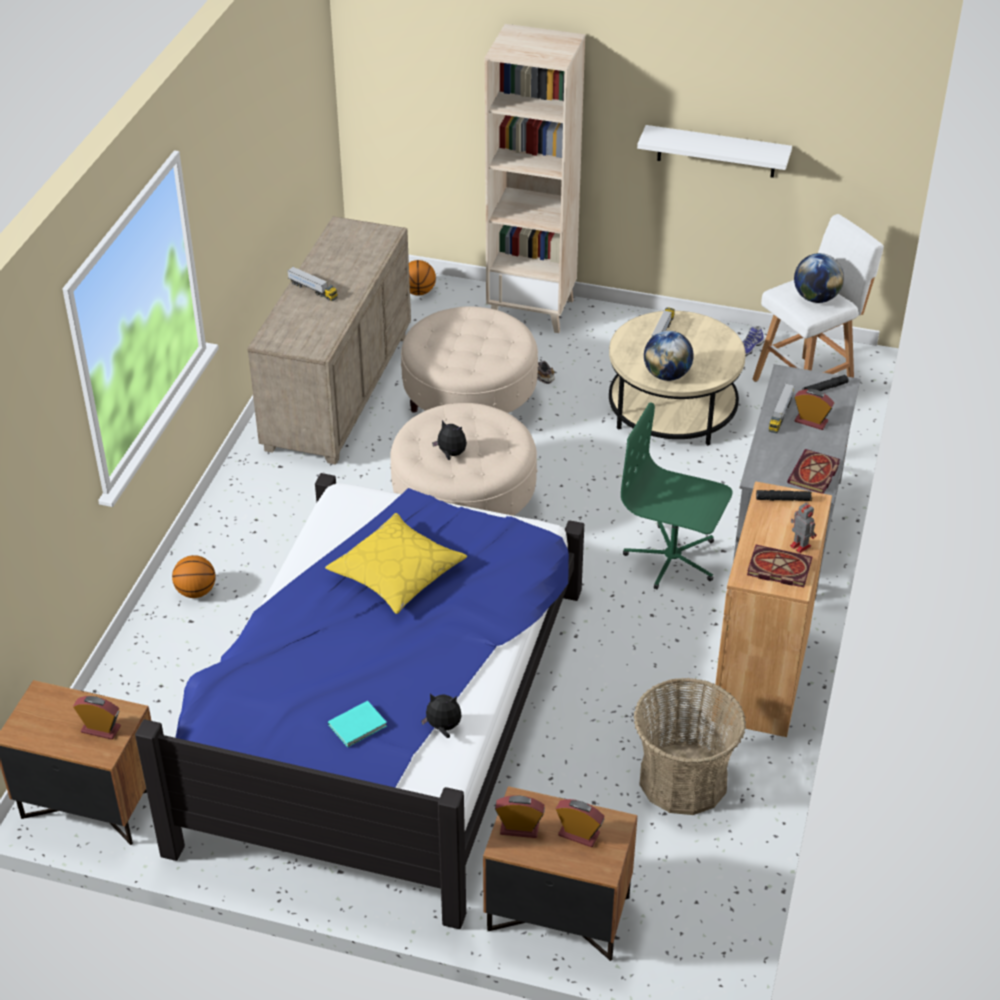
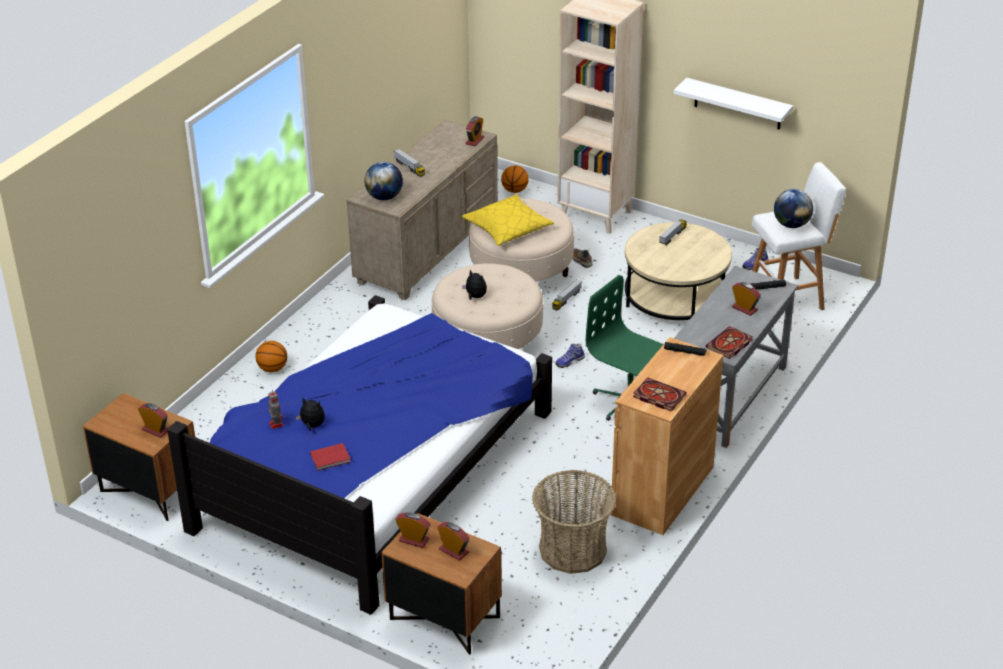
camera: 15 degrees right, 5 degrees down
(359, 725) = (331, 458): turquoise book -> red book
(382, 240) = (474, 140): none -> alarm clock
(397, 573) = (399, 366): yellow pillow -> yellow pillow (507, 228)
(443, 728) = (390, 470): plush toy -> plush toy (312, 426)
(576, 515) = (569, 361): none -> shoe
(667, 375) = (662, 267): globe -> globe (384, 197)
(780, 414) = (723, 300): toy truck -> toy truck (566, 299)
(799, 545) = (682, 384): toy robot -> toy robot (276, 424)

